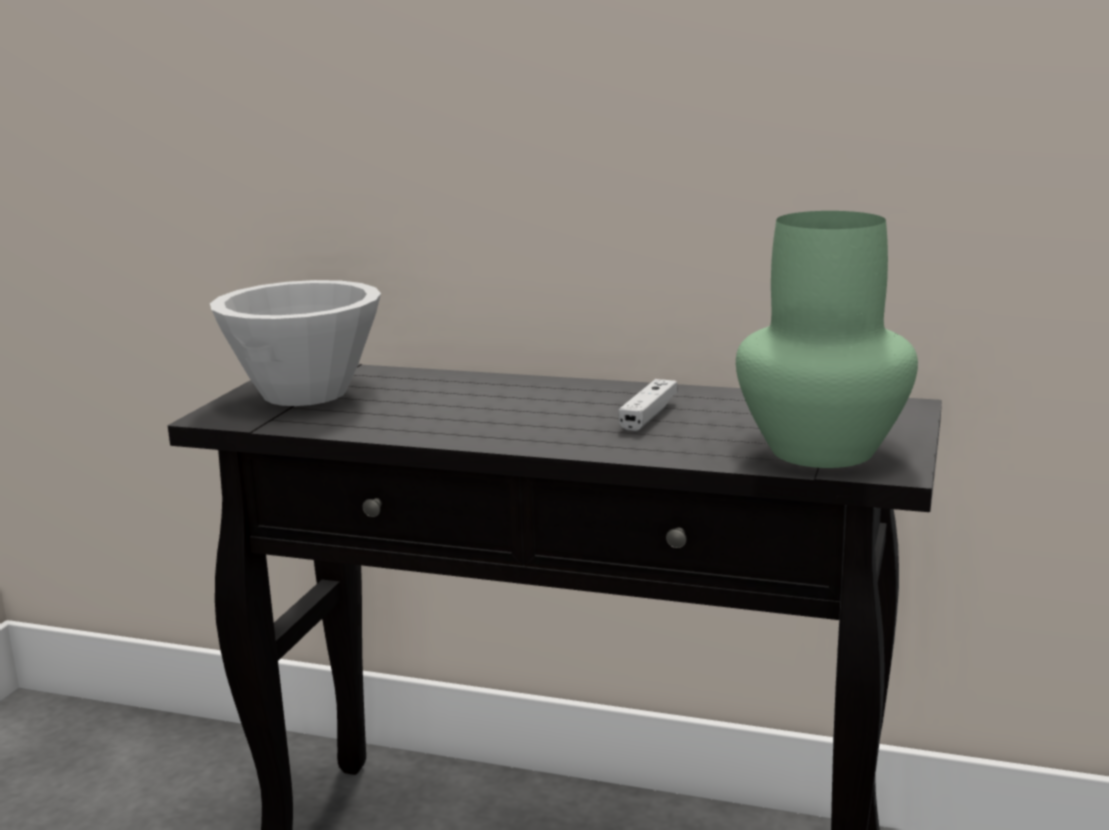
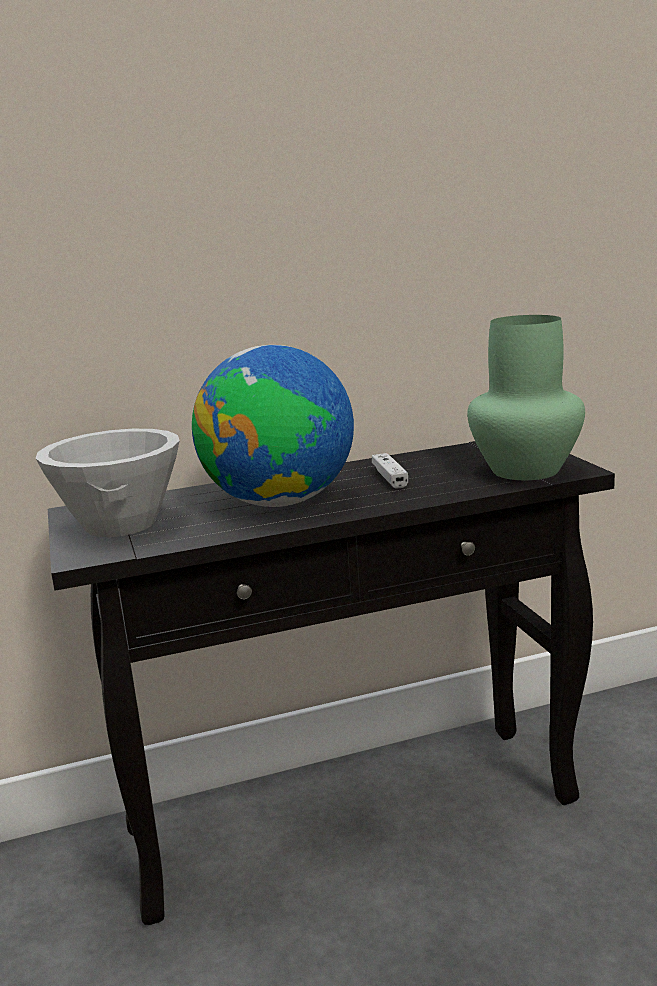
camera: 35 degrees left, 0 degrees up
(483, 411) = (281, 502): none -> globe

